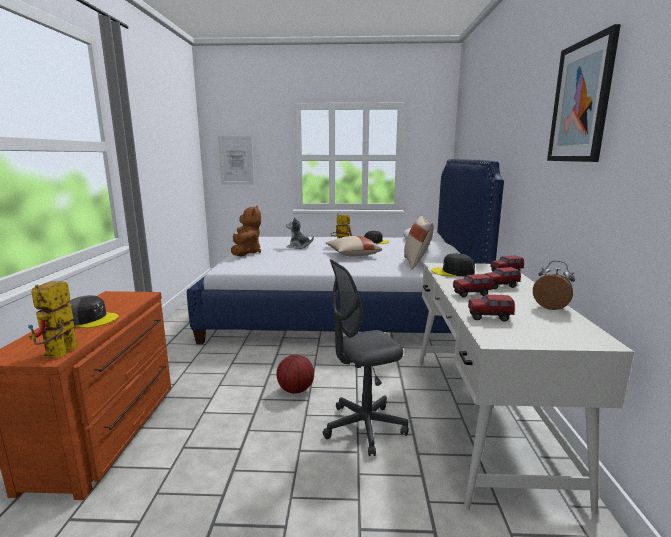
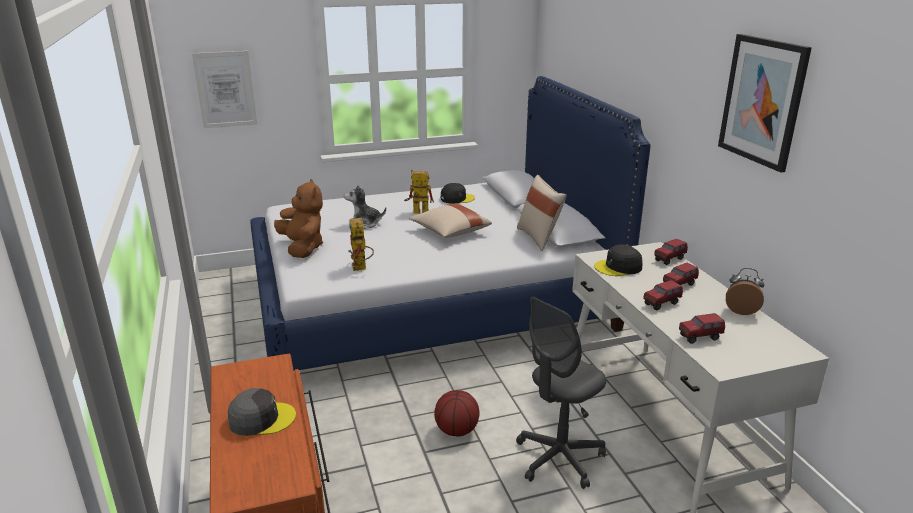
camera: 20 degrees left, 10 degrees up
(59, 355) = (298, 478): toy robot -> toy robot (361, 268)

